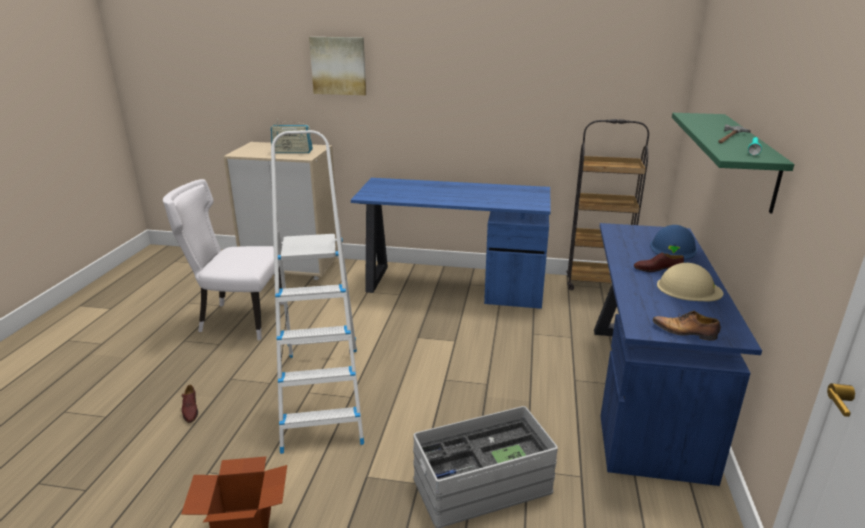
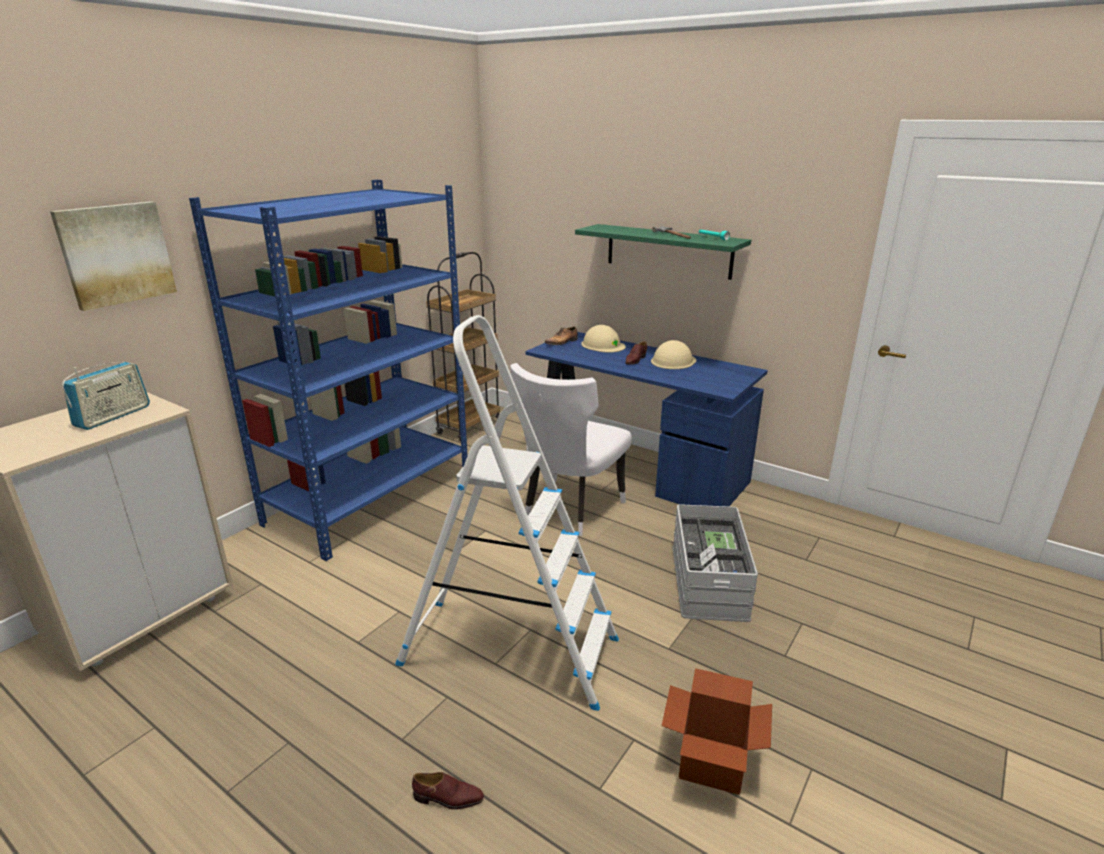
camera: 65 degrees left, 0 degrees up
(238, 319) = (233, 707): white chair -> white chair (568, 510)
(452, 285) = (371, 498): blue desk -> blue bookcase
(673, 248) = (603, 345): blue hard hat -> beige hard hat
(685, 332) = (735, 380): shoe -> shoe (562, 342)

